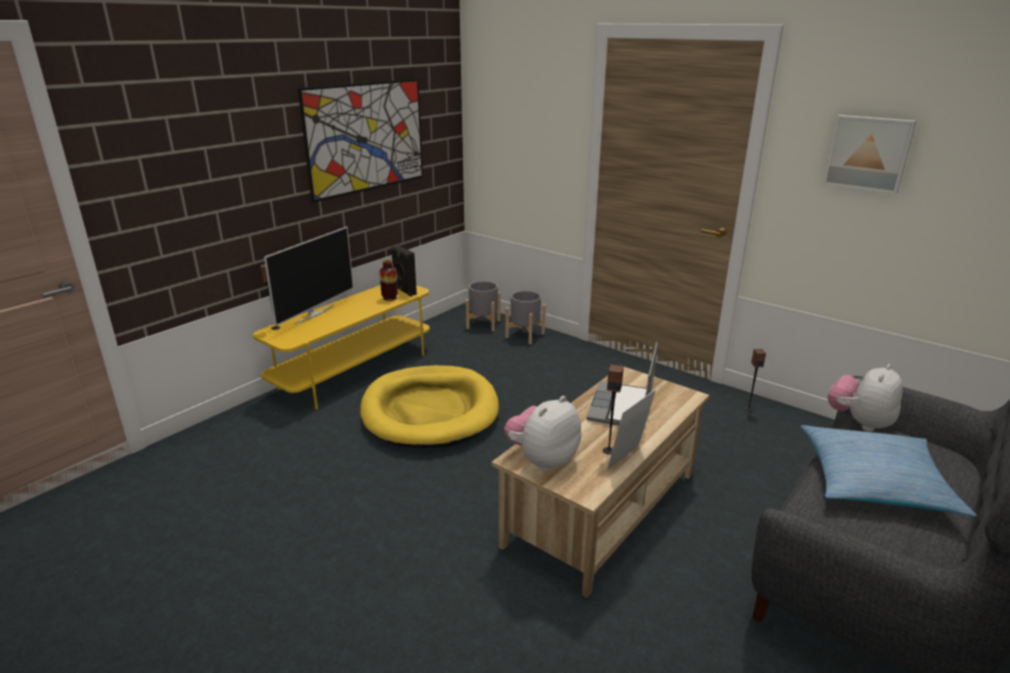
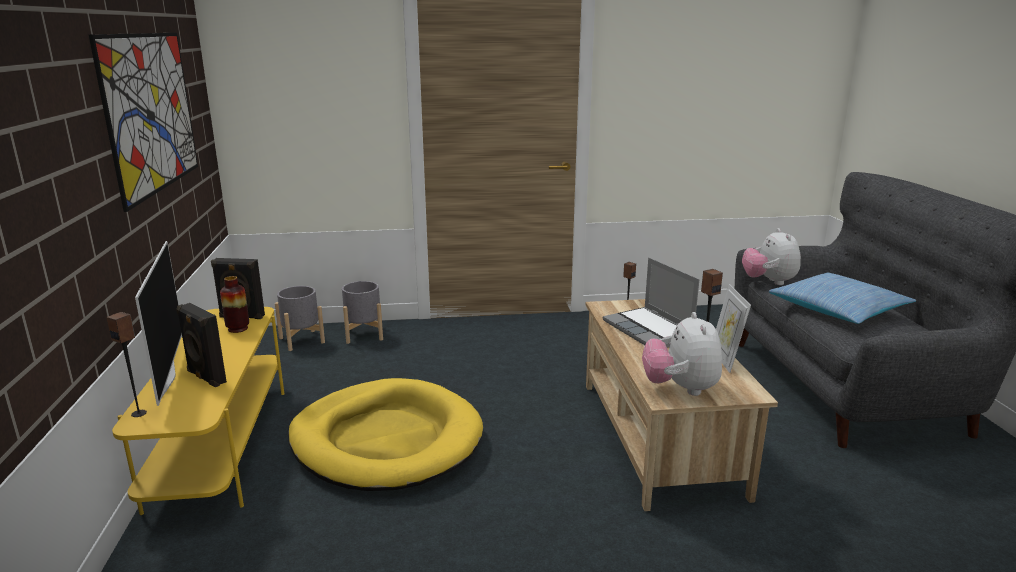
camera: 45 degrees left, 5 degrees down
(328, 321) = (205, 377): none -> black speaker
(868, 153) = (677, 74): picture -> none

